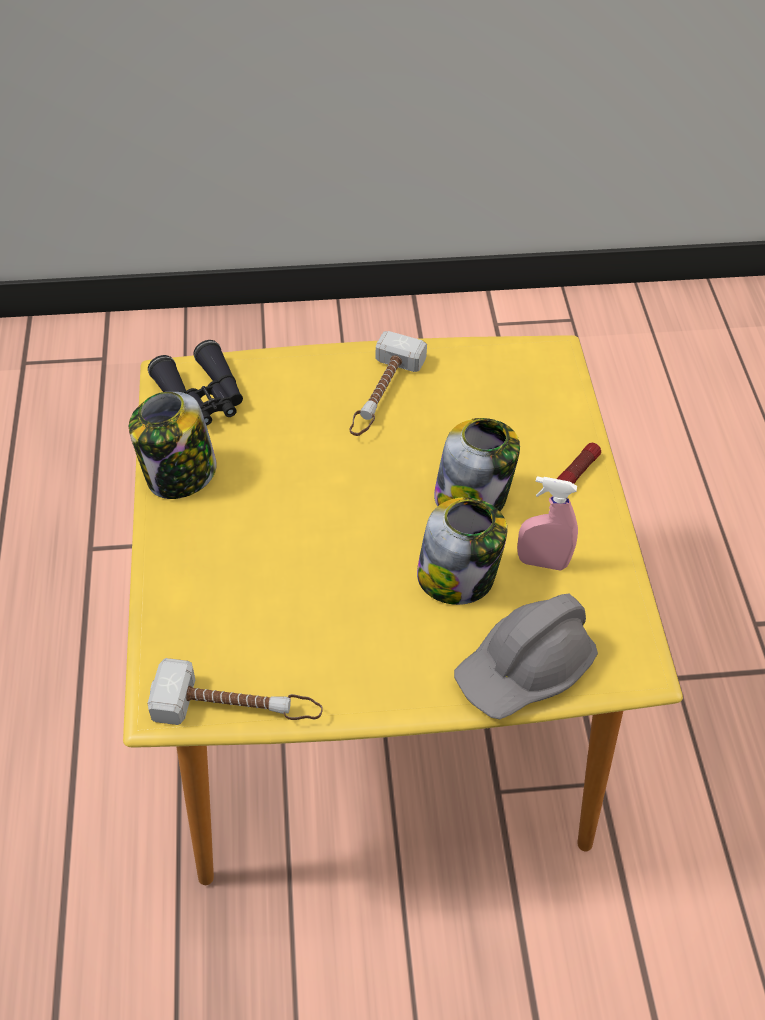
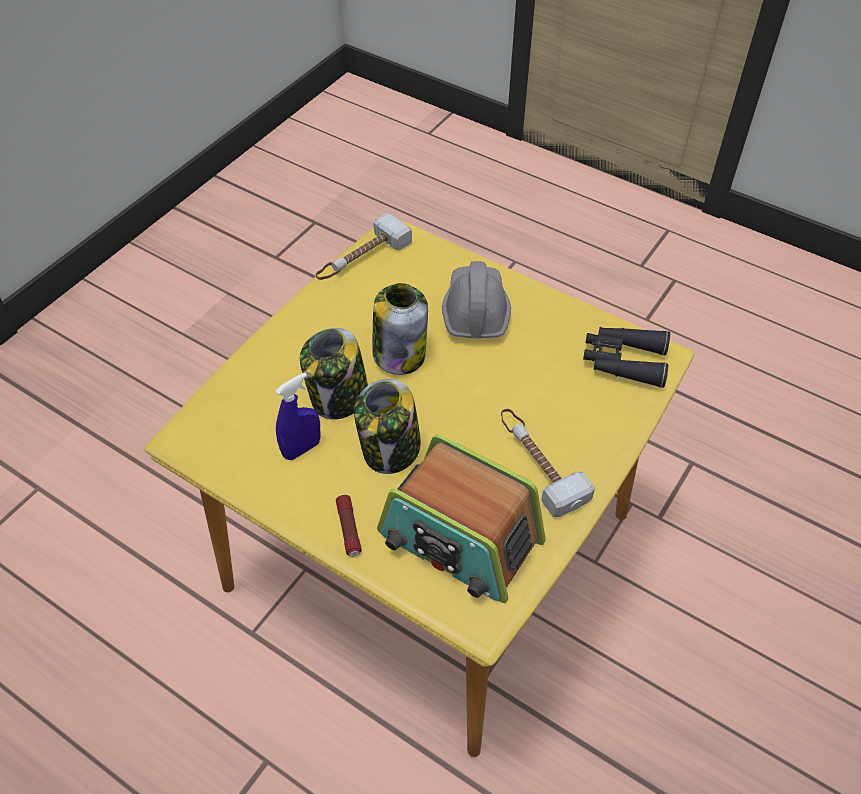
camera: 130 degrees right, 0 degrees up
(180, 475) = (555, 315): jar -> jar (399, 353)
(505, 401) = (459, 539): none -> radio
(524, 669) = (246, 385): grey hard hat -> grey hard hat (475, 310)
(542, 562) = (302, 449): pink spray bottle -> blue spray bottle

